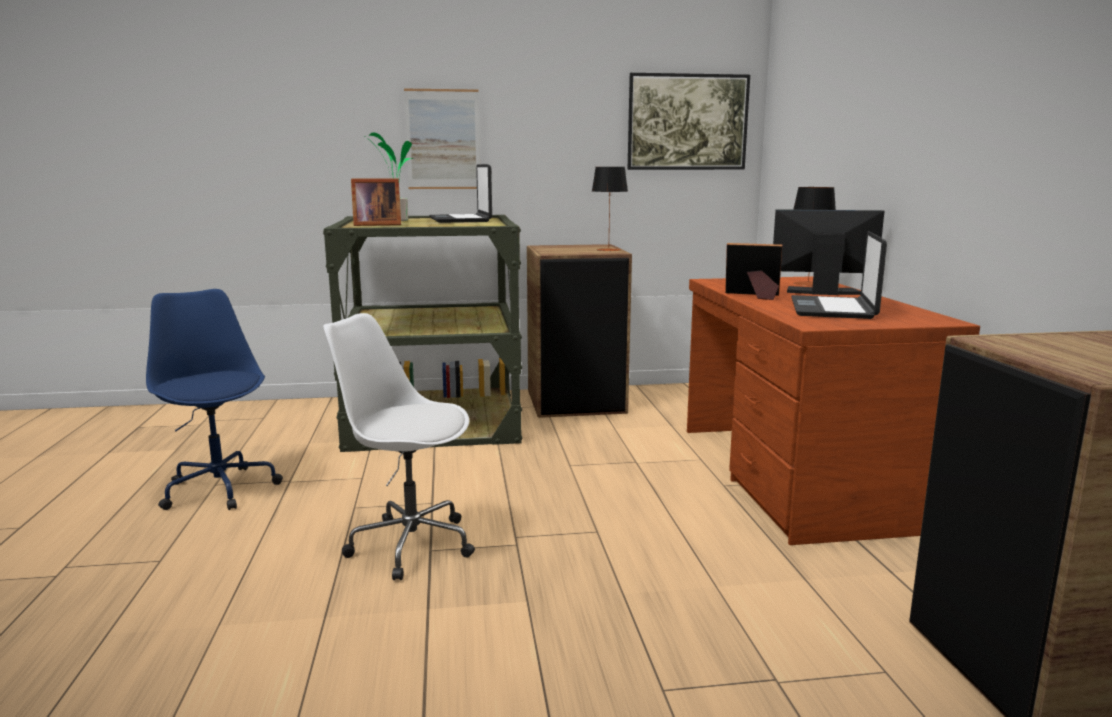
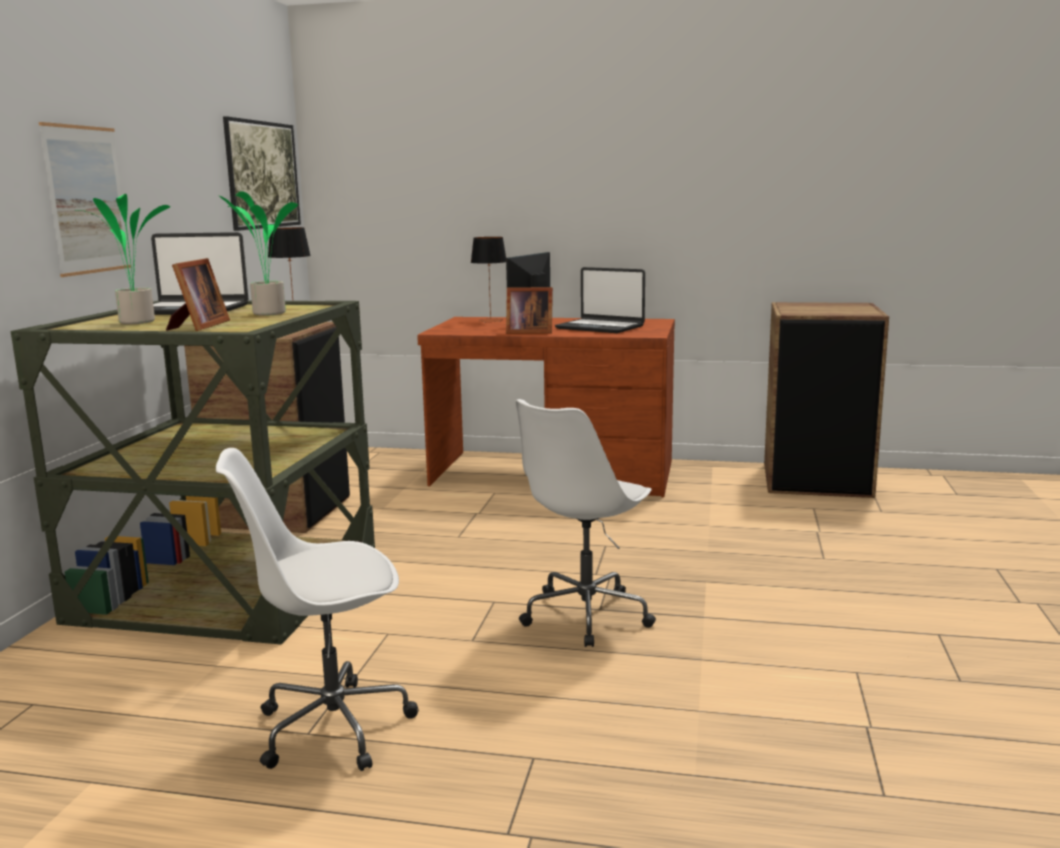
camera: 70 degrees left, 0 degrees up
(219, 489) = (329, 729): blue office chair -> white office chair
(444, 225) = (266, 313): none -> potted plant
(753, 296) = (528, 332): picture frame -> picture frame turned 120 degrees counterclockwise

